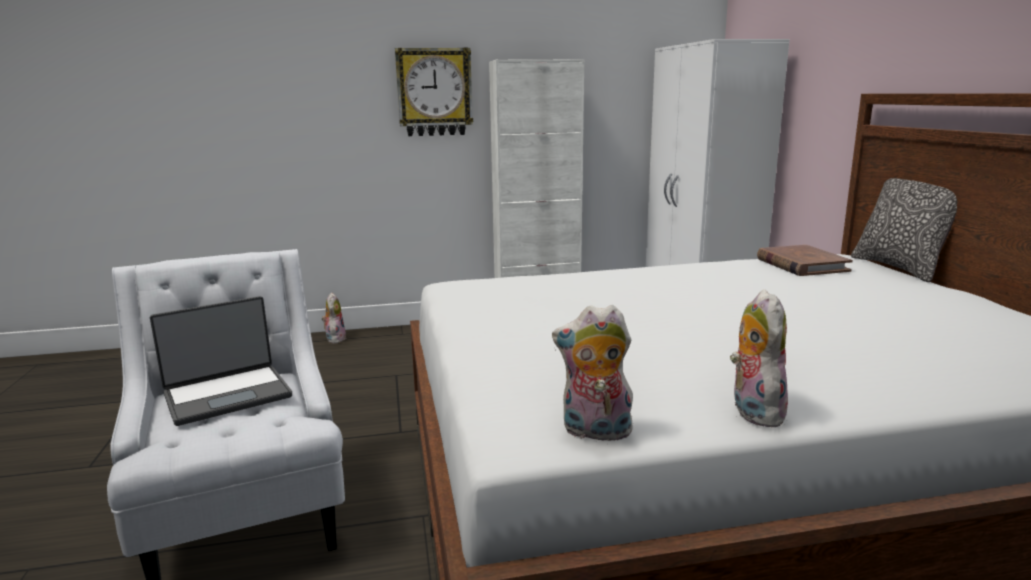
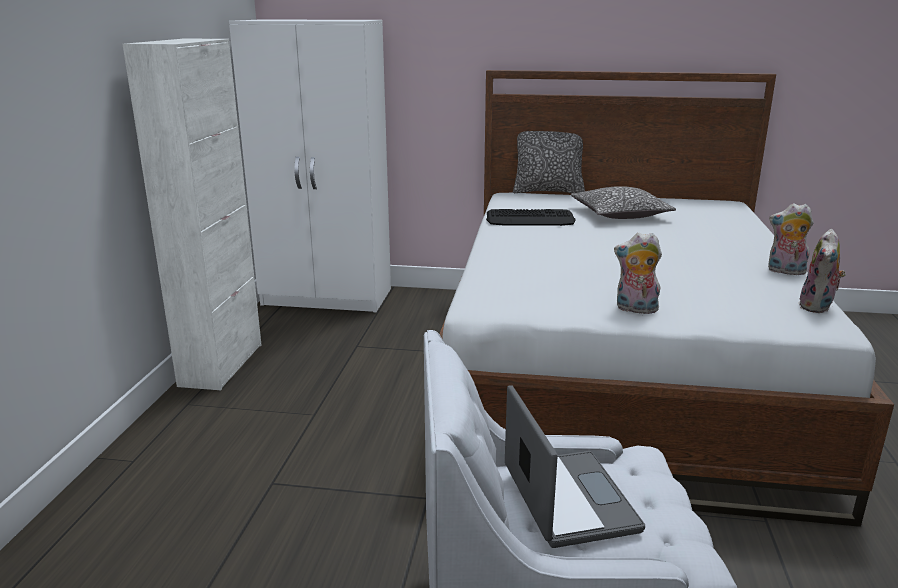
camera: 70 degrees left, 5 degrees up
(335, 339) = (69, 525): plush toy -> plush toy (635, 309)
(434, 92) = (74, 95): wall clock -> none
(747, 272) = (530, 219): none -> keyboard
(801, 265) = (524, 205): brown book -> none
(866, 304) = (620, 214): none -> pillow

